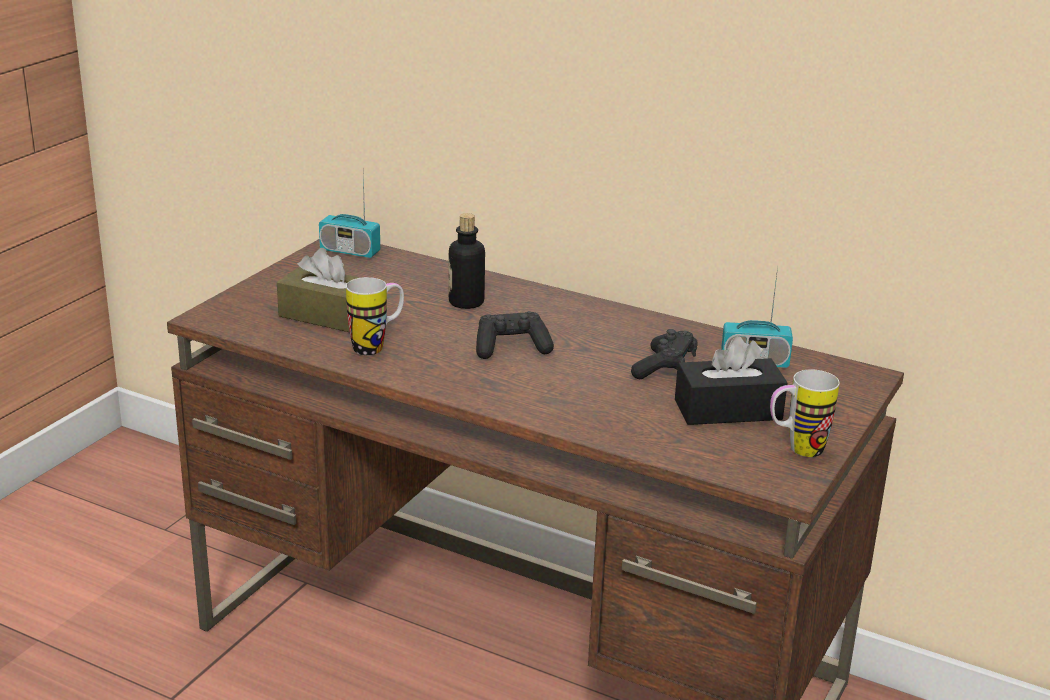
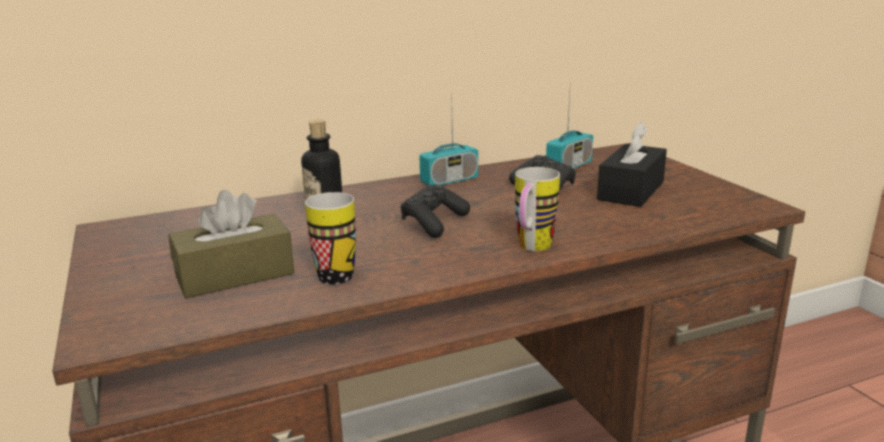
camera: 50 degrees left, 5 degrees down
(350, 251) = (133, 228): radio -> radio (449, 180)
(796, 450) = (710, 190): mug -> mug (531, 249)

